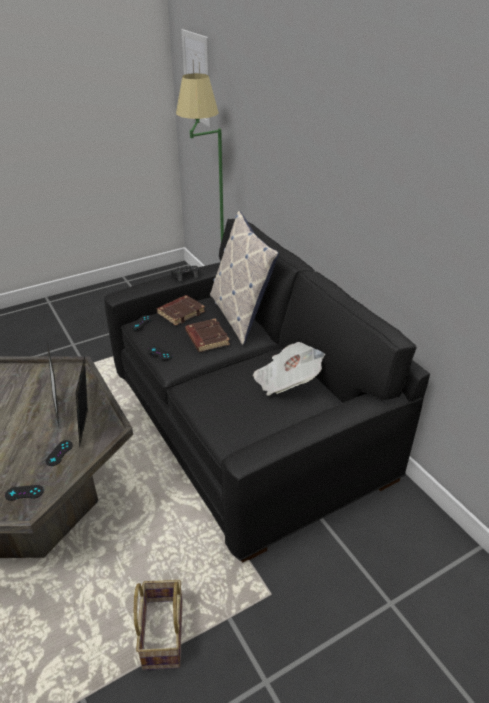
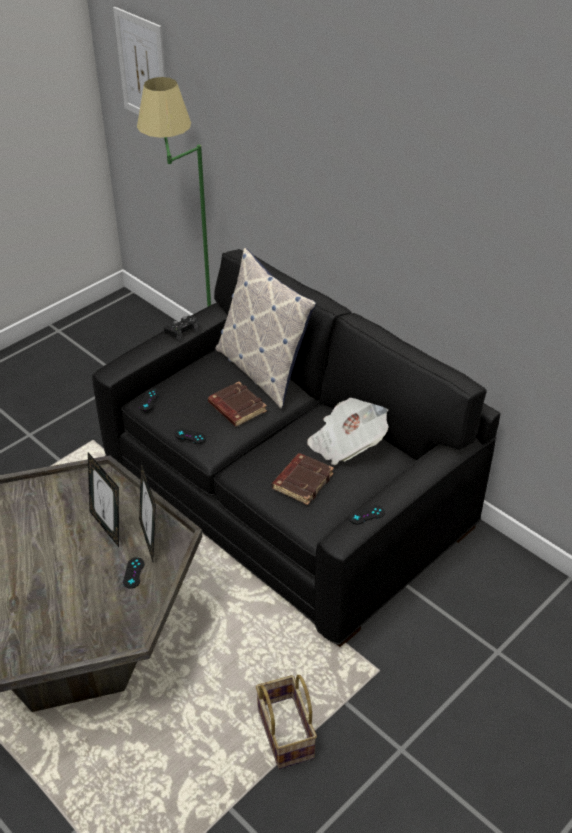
camera: 15 degrees left, 5 degrees up
(24, 493) = (119, 621): black game controller -> black game controller (366, 515)
(181, 312) = (191, 379): brown book -> brown book (302, 481)

